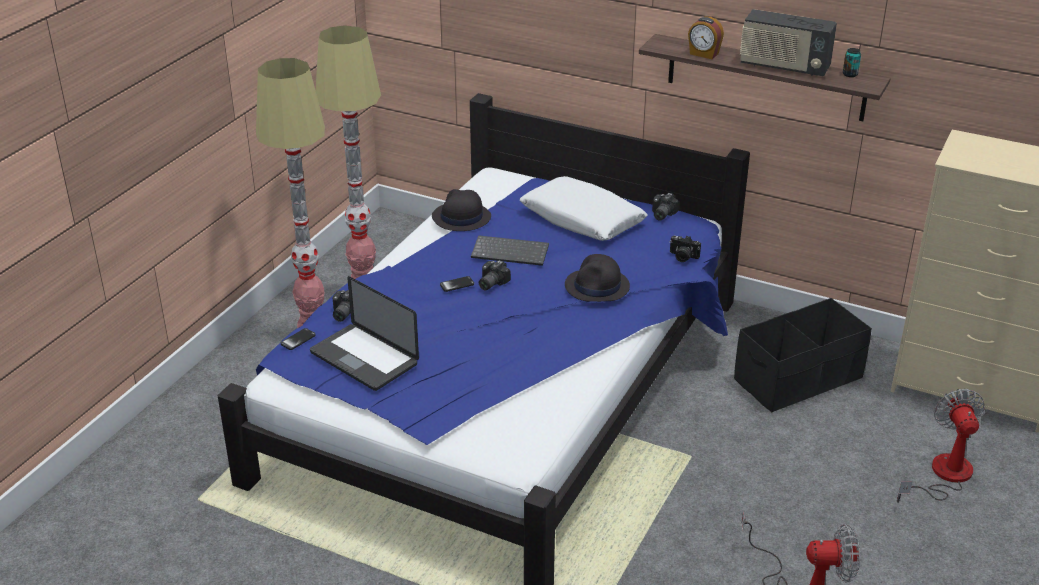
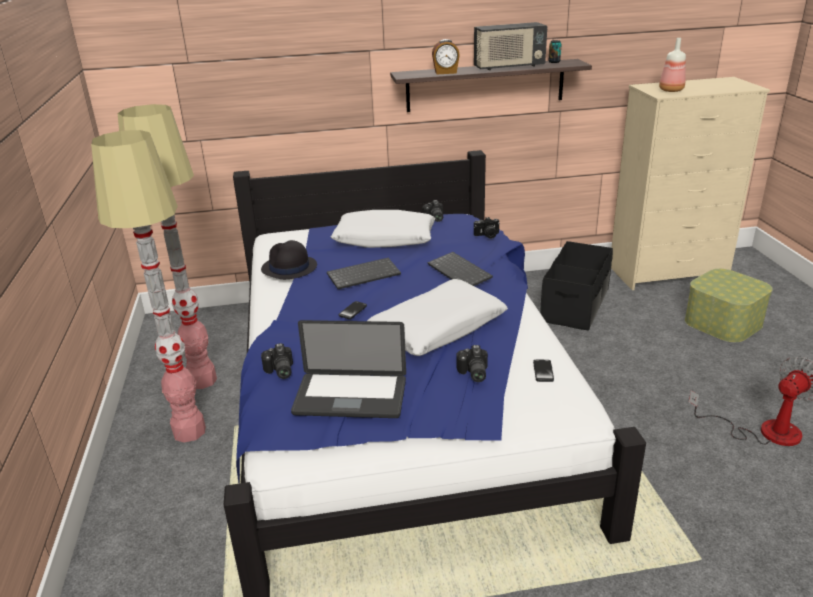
camera: 35 degrees left, 5 degrees down
(298, 340) = (264, 411): phone -> phone (543, 371)
(490, 283) = (378, 300): camera -> camera (472, 373)
(505, 333) = (437, 328): none -> white pillow
(597, 286) = (461, 272): black hat -> keyboard
(942, 476) = (723, 322): fan -> storage box
(978, 156) = (670, 90): none -> bottle

